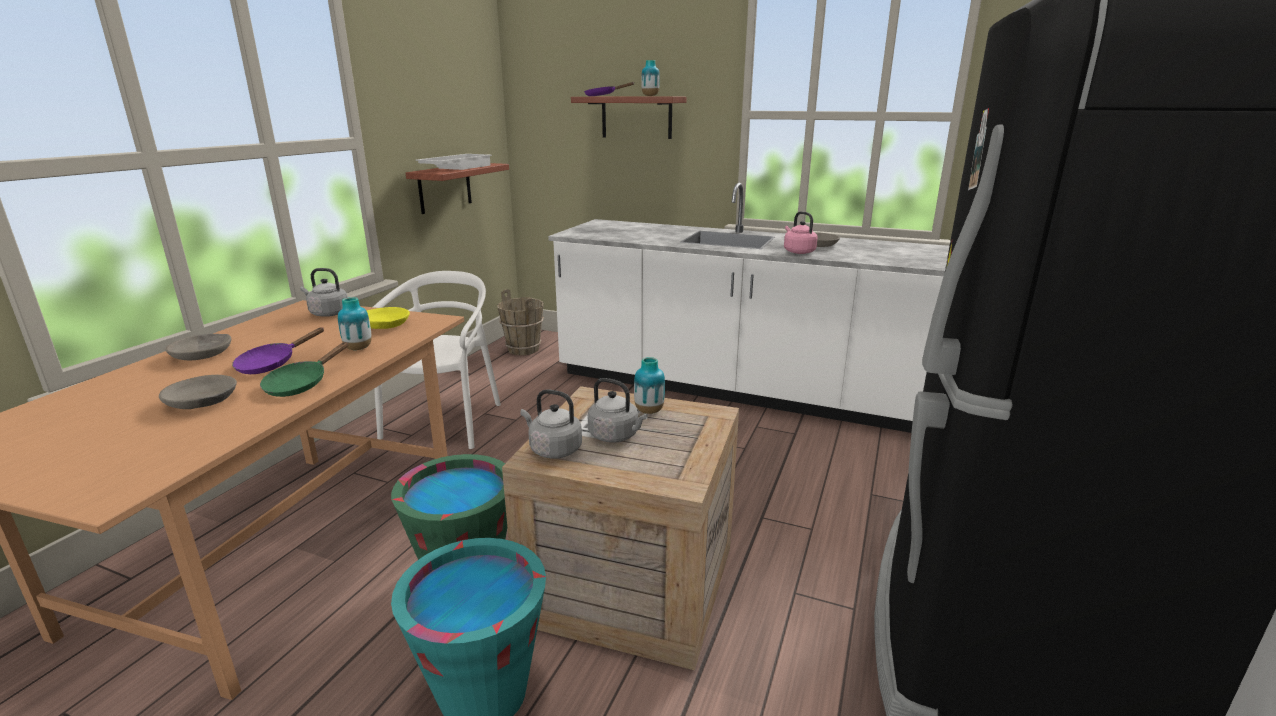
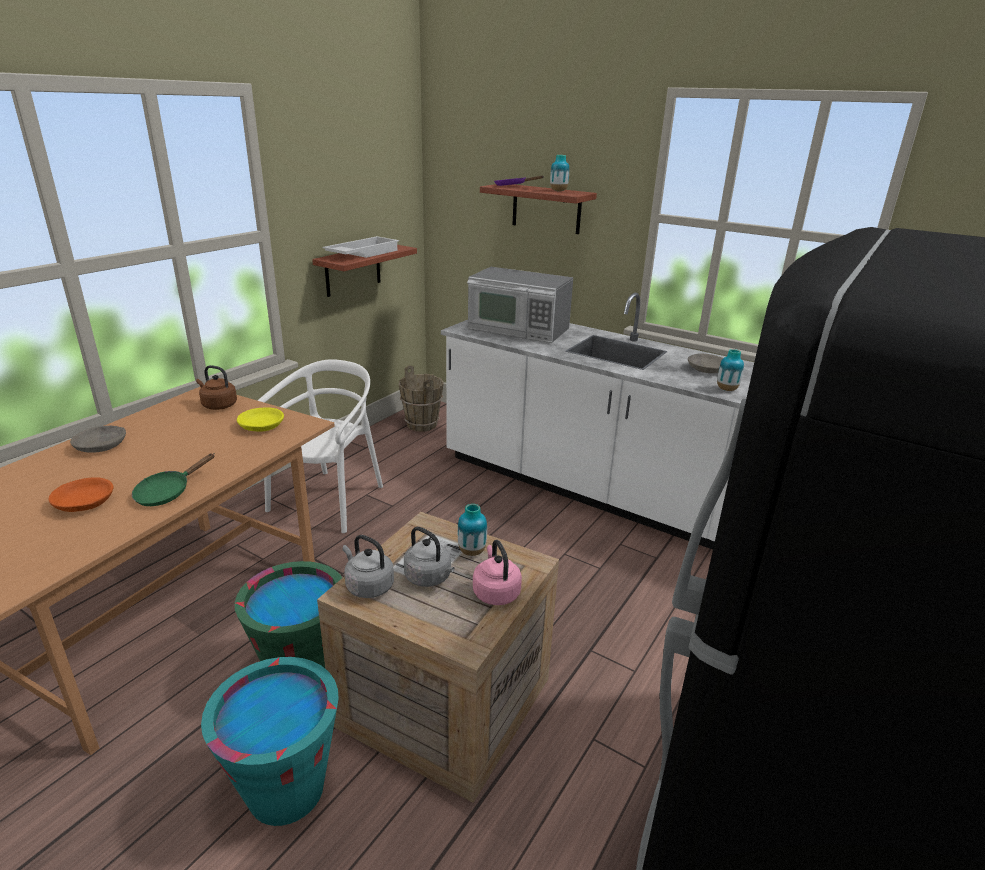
camera: 10 degrees right, 5 degrees up
(202, 401) = (84, 503): grey bowl -> orange bowl
(272, 364) = (152, 464): purple frying pan -> none
(327, 313) = (218, 405): grey kettle -> brown kettle
(358, 348) = (229, 453): vase -> vase (727, 389)
(625, 231) = (518, 329): none -> microwave
(798, 251) = (679, 378): pink kettle -> pink kettle (495, 592)

